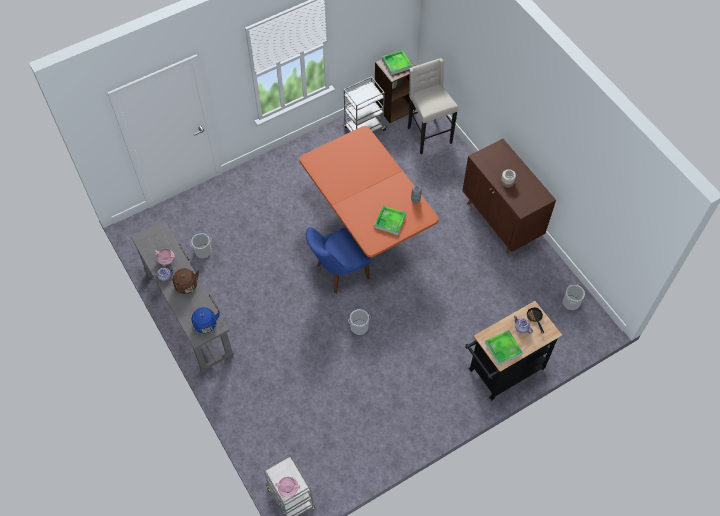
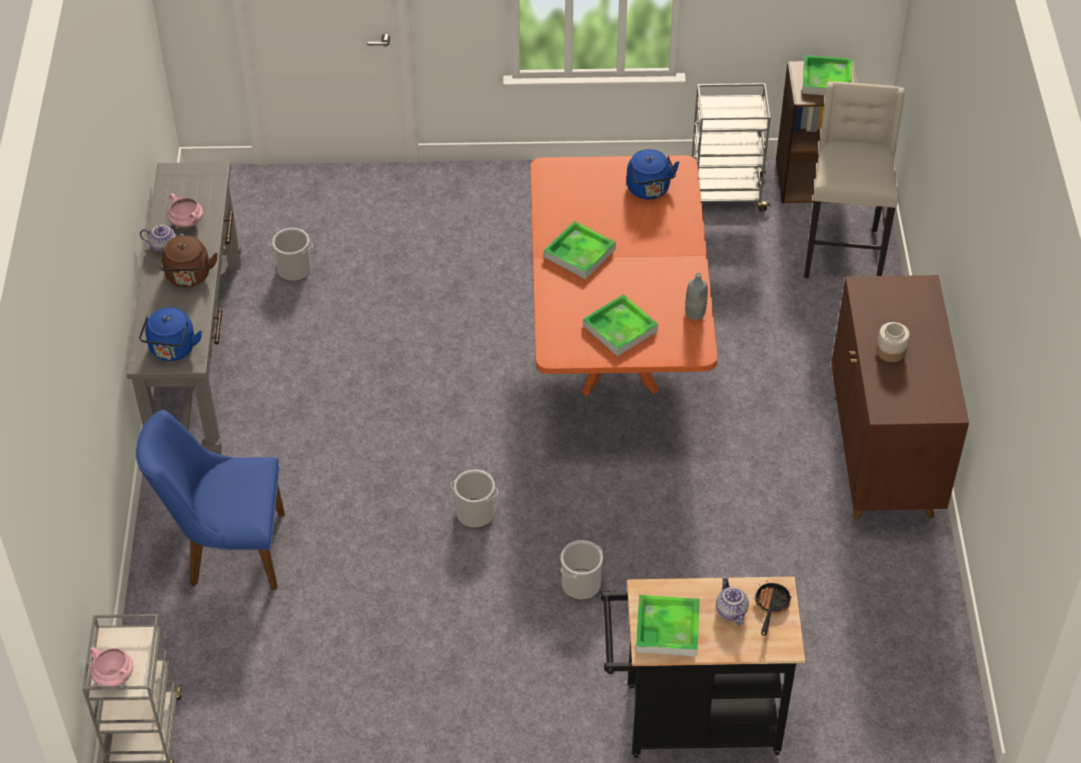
camera: 30 degrees right, 10 degrees down
(337, 272) = (503, 406): blue chair -> blue chair (226, 550)
(350, 194) = (579, 253): none -> tray
(358, 150) = (649, 190): none -> blue kettle
(571, 303) = (923, 664): bucket -> bucket (581, 584)

